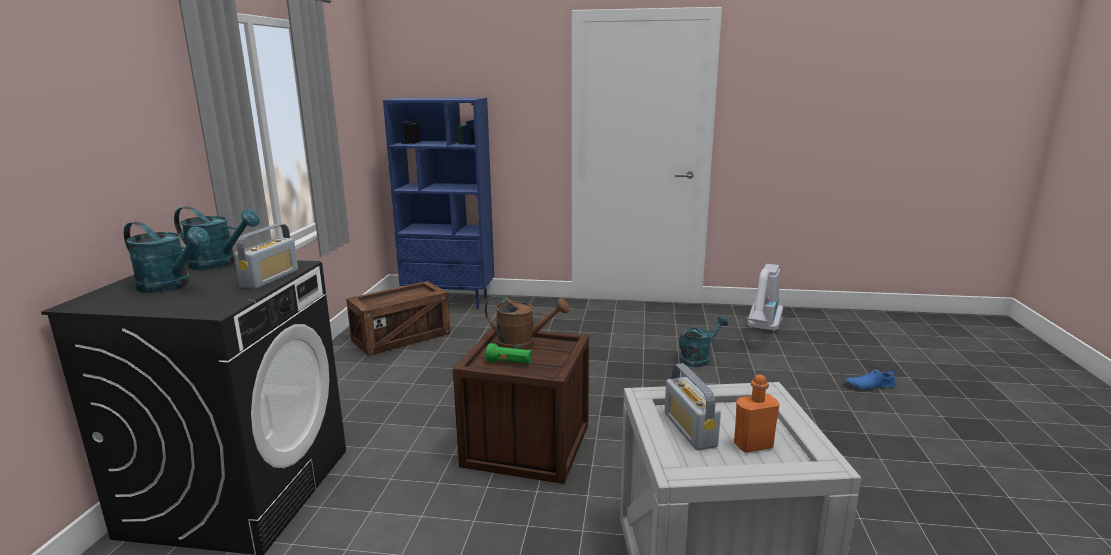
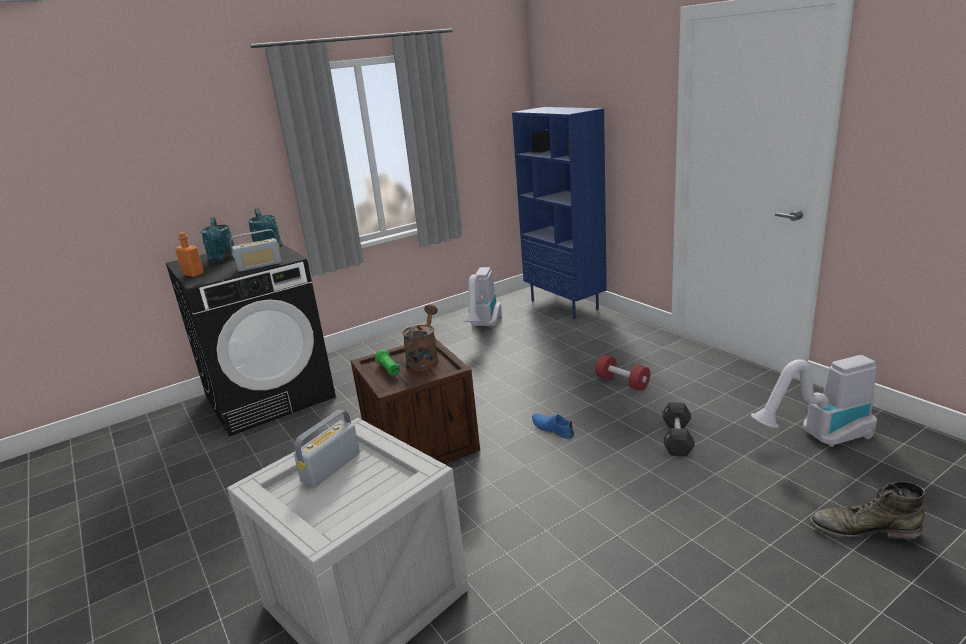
camera: 50 degrees right, 5 degrees up
(401, 337) = (484, 327): crate -> vacuum cleaner
(523, 344) = (424, 359): brown watering can -> brown watering can turned 135 degrees counterclockwise
(601, 339) = (622, 382): none -> red dumbbell
(698, 359) = (677, 438): turquoise watering can -> black dumbbell
(753, 445) = (333, 501): orange bottle -> orange bottle (193, 274)
(855, 363) = (863, 529): none -> green boot
(869, 386) = (823, 560): blue shoe -> blue shoe (552, 428)

